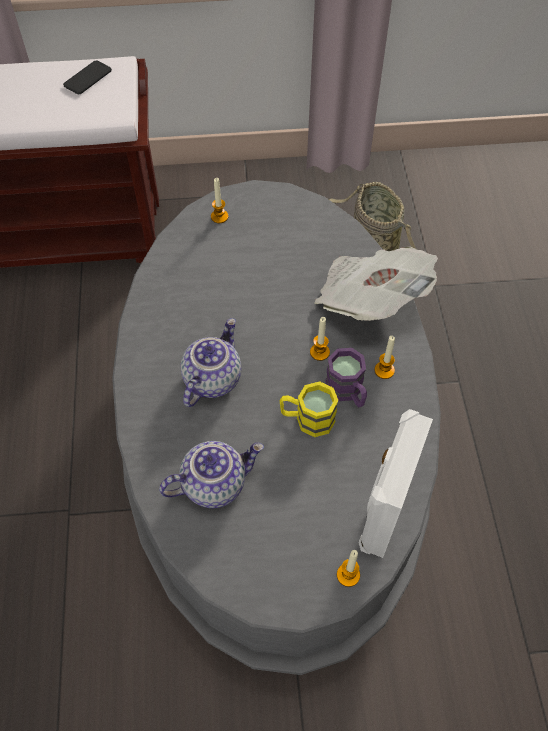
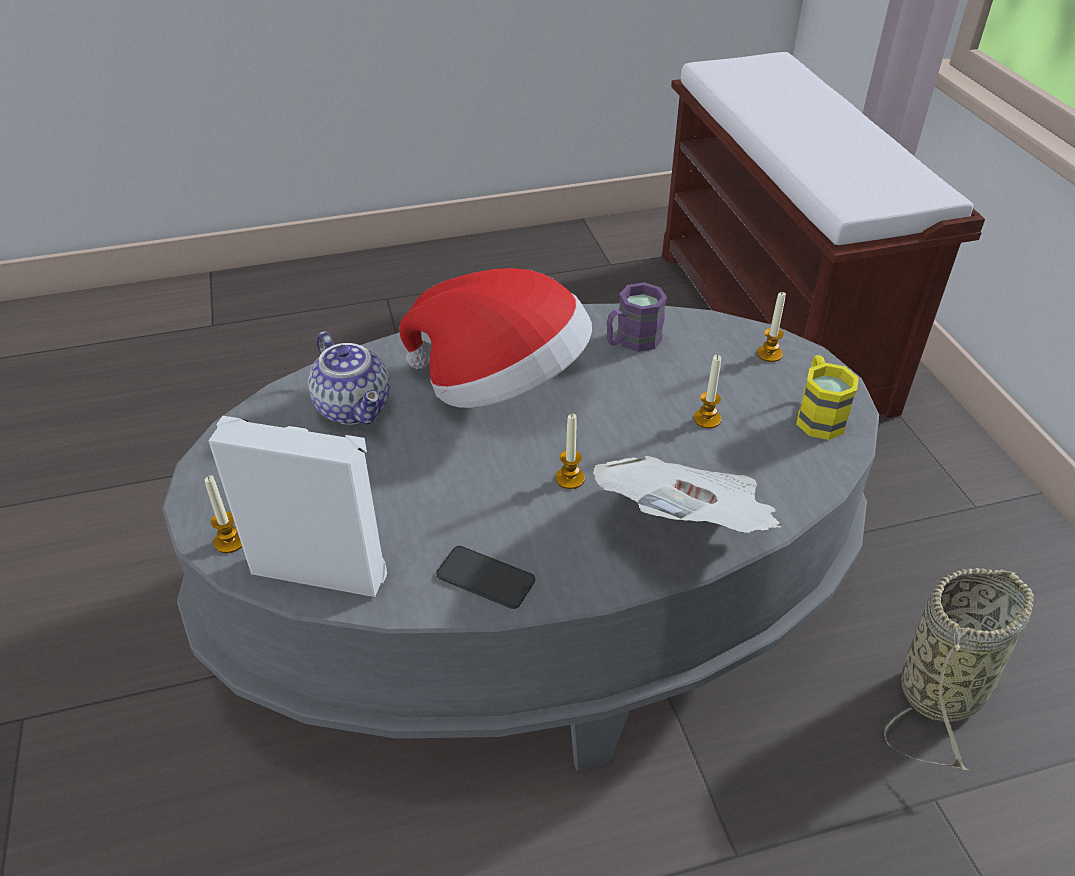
camera: 80 degrees right, 15 degrees down
(87, 78) = (899, 177): phone -> phone (485, 578)
(211, 378) = (502, 385): teapot -> hat
(307, 419) = (457, 478): yellow mug -> yellow mug (817, 415)
(347, 392) = (509, 515): purple mug -> purple mug (631, 341)
(384, 370) = (557, 553): candle -> candle (707, 419)

